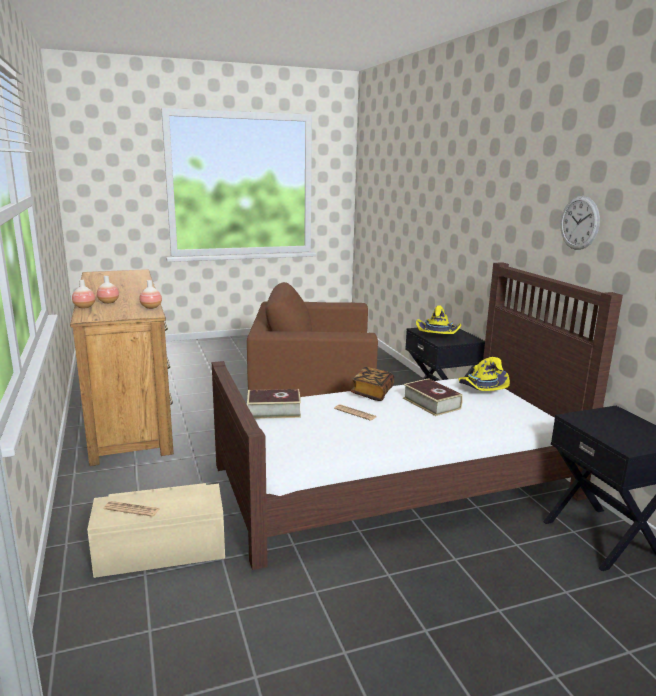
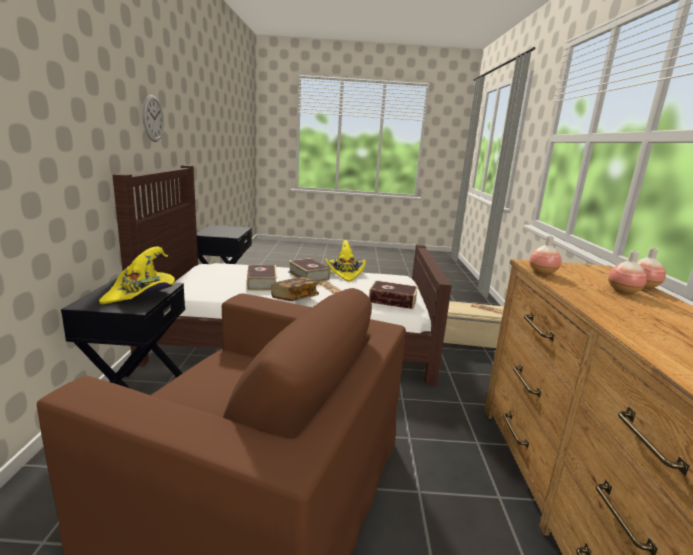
camera: 160 degrees left, 0 degrees up
(403, 427) = (308, 276): none -> book
(481, 389) = (198, 284): yellow hat -> yellow hat (345, 273)

